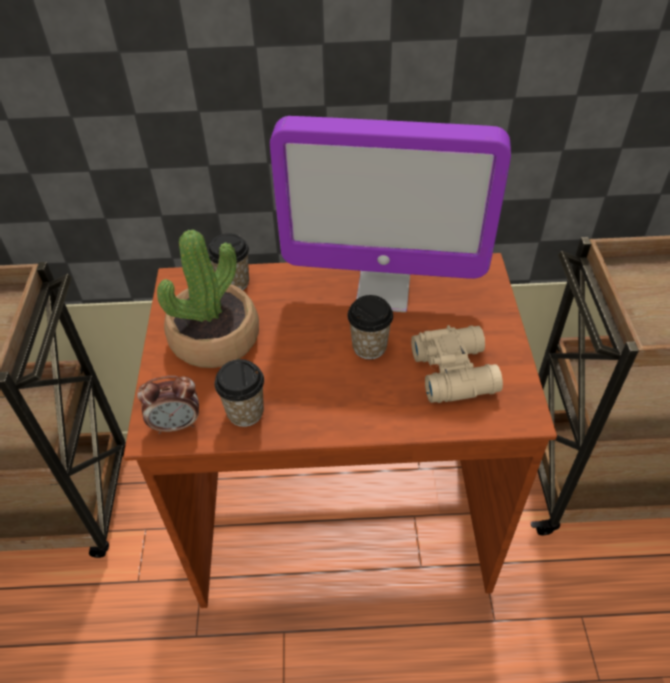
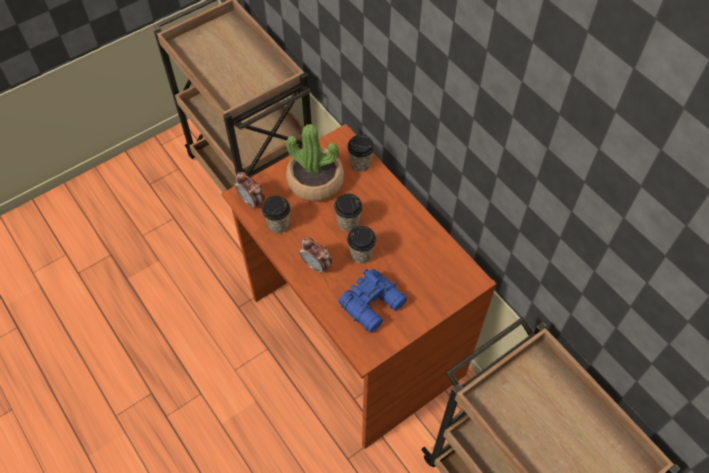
camera: 55 degrees right, 10 degrees up
(309, 336) = (348, 222): none -> cup
(349, 402) = (316, 265): none -> alarm clock
(383, 291) = (410, 238): monitor -> none
(455, 370) = (374, 304): beige binoculars -> blue binoculars

